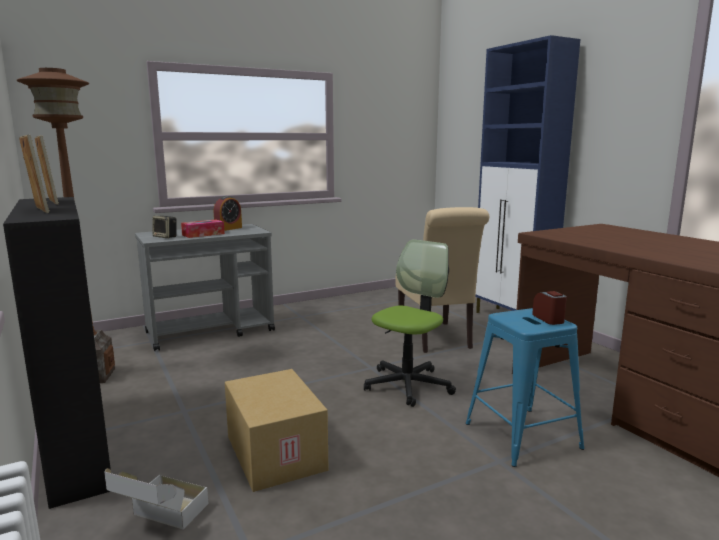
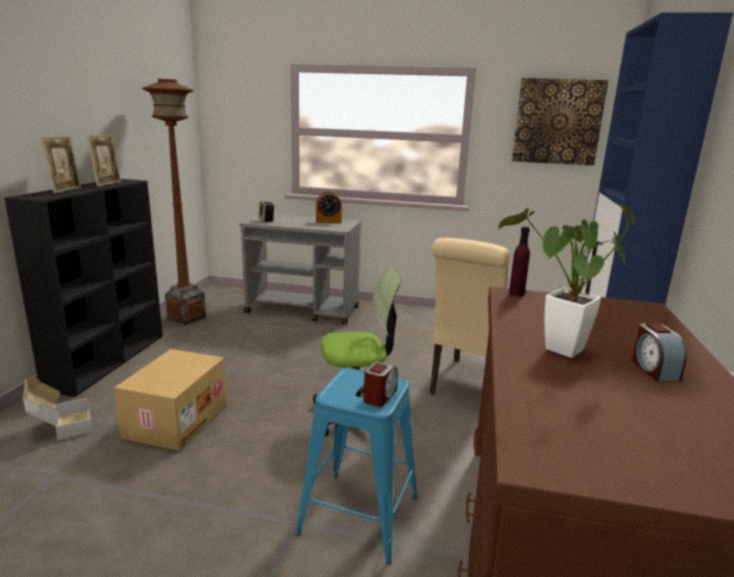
camera: 40 degrees right, 5 degrees up
(203, 234) = (295, 223): tissue box -> none
(396, 119) = (557, 122): none -> picture
(542, 232) = (516, 293): none -> purple bottle
(647, 248) = (559, 352): none -> potted plant
(690, 244) = (654, 369): none -> alarm clock

